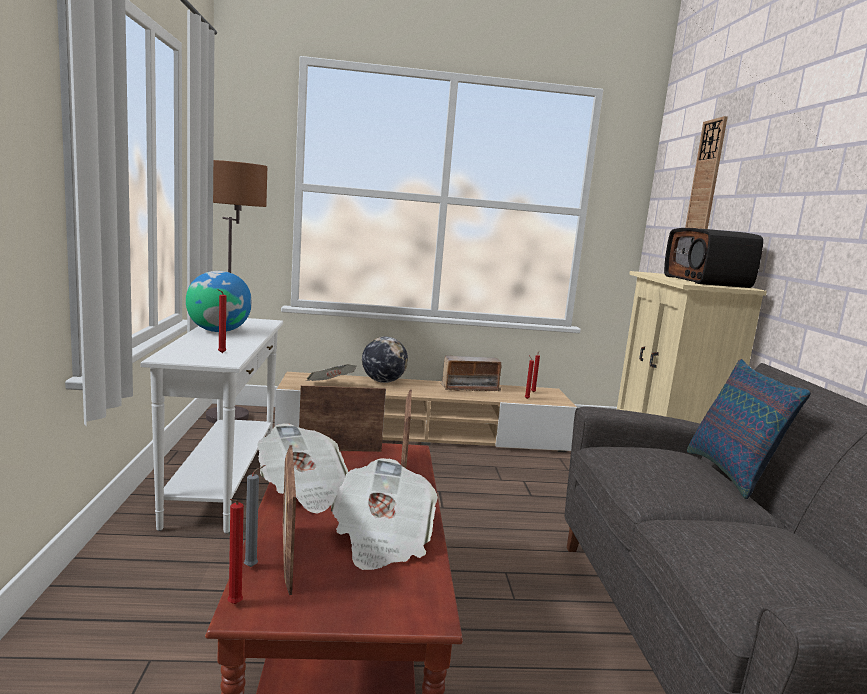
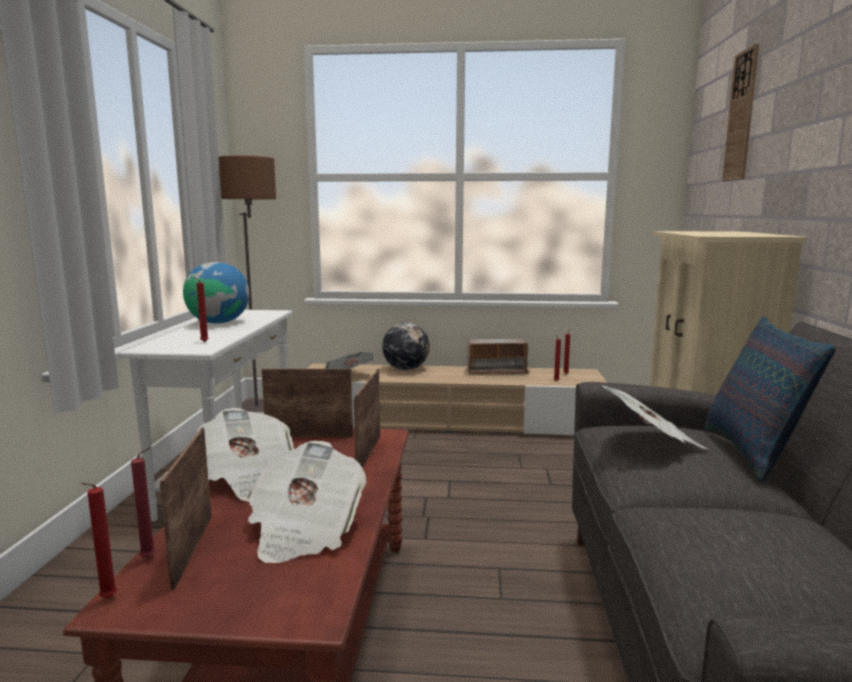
camera: 10 degrees right, 0 degrees up
(253, 566) = (151, 558): grey candle -> red candle
(652, 463) = (651, 442): none -> newspaper
(708, 282) = (738, 234): radio -> none

